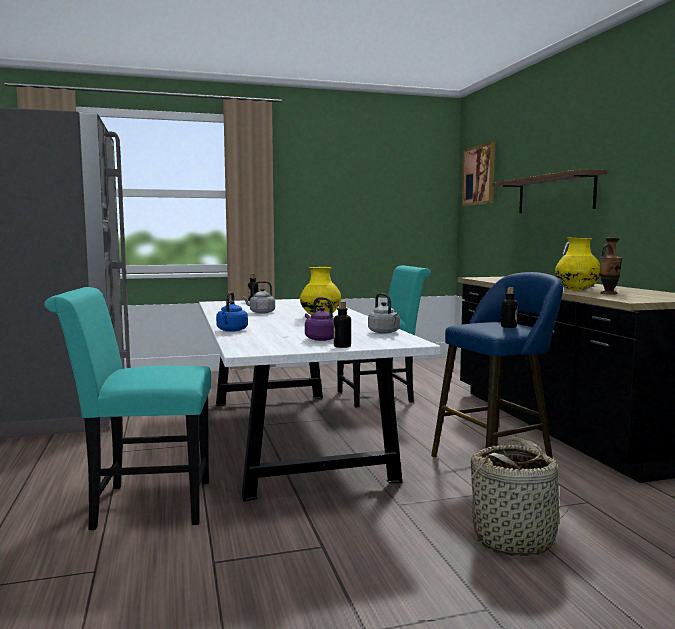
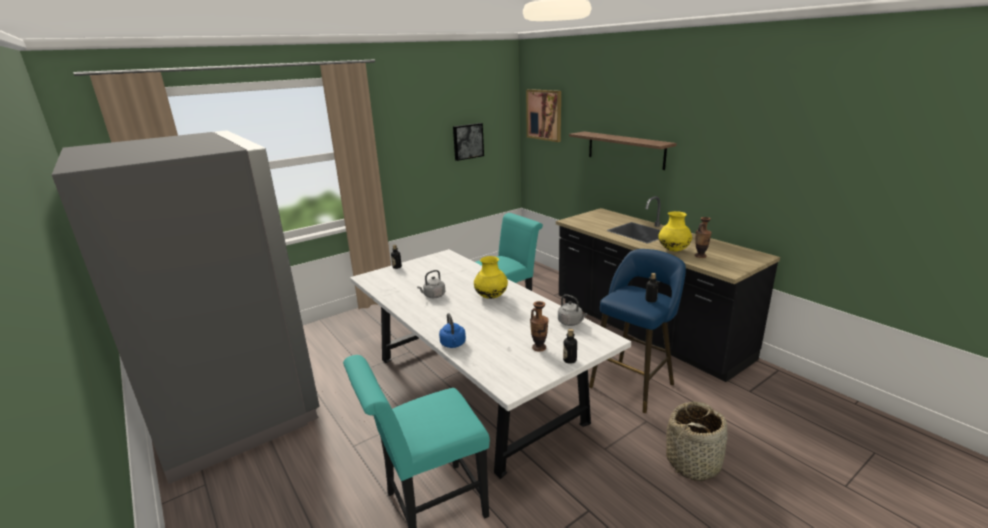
camera: 20 degrees left, 15 degrees up
(320, 339) = (539, 348): purple kettle -> vase
(387, 203) = (467, 141): none -> picture

